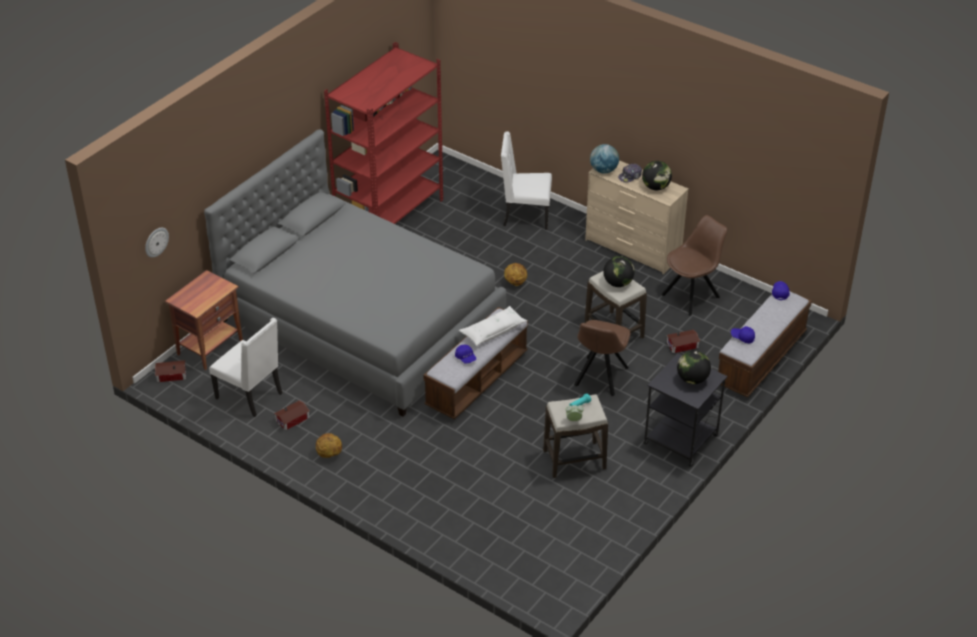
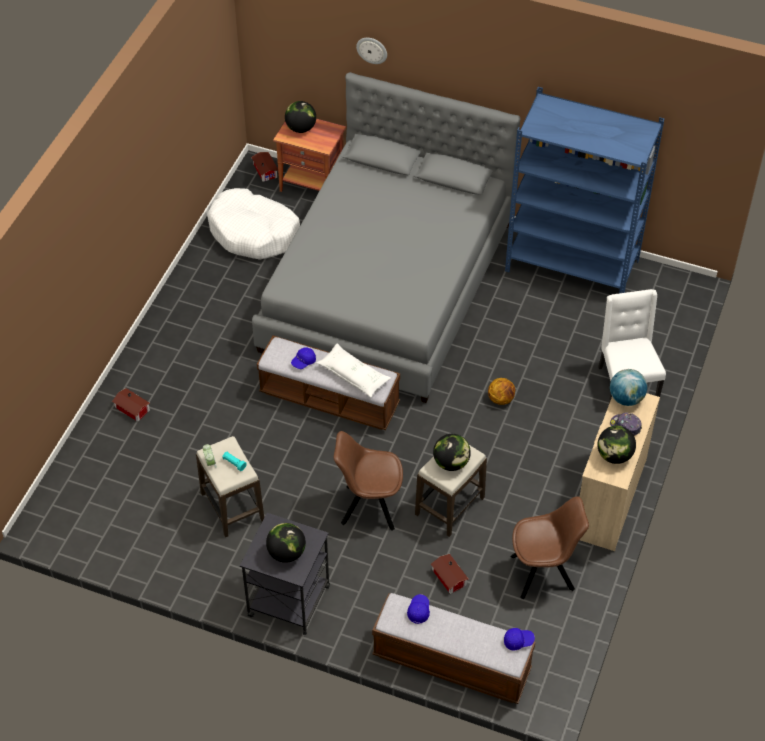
camera: 75 degrees right, 10 degrees up
(156, 242) = (291, 56): wall clock -> wall clock (372, 50)
(192, 297) = (301, 128): none -> globe
(251, 396) = (253, 233): white chair -> white dog bed
(293, 419) = (230, 271): toy house -> toy house (132, 409)
(329, 454) = (190, 309): basketball -> none
(389, 215) = (572, 265): red bookcase -> blue bookcase
(691, 296) = (543, 573): brown chair -> brown chair turned 45 degrees counterclockwise

